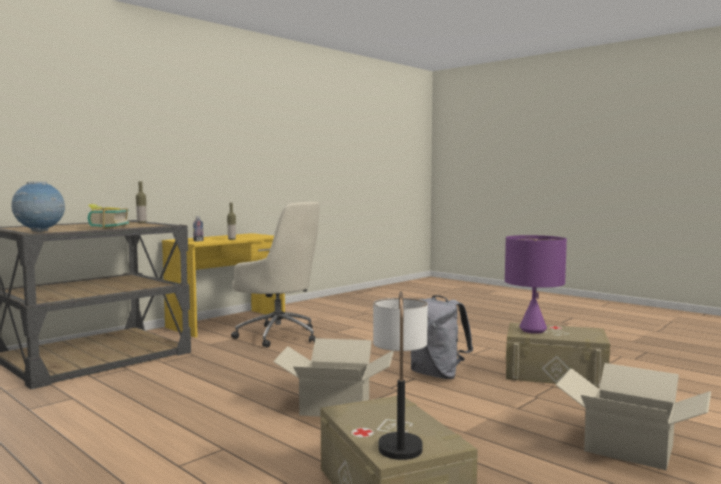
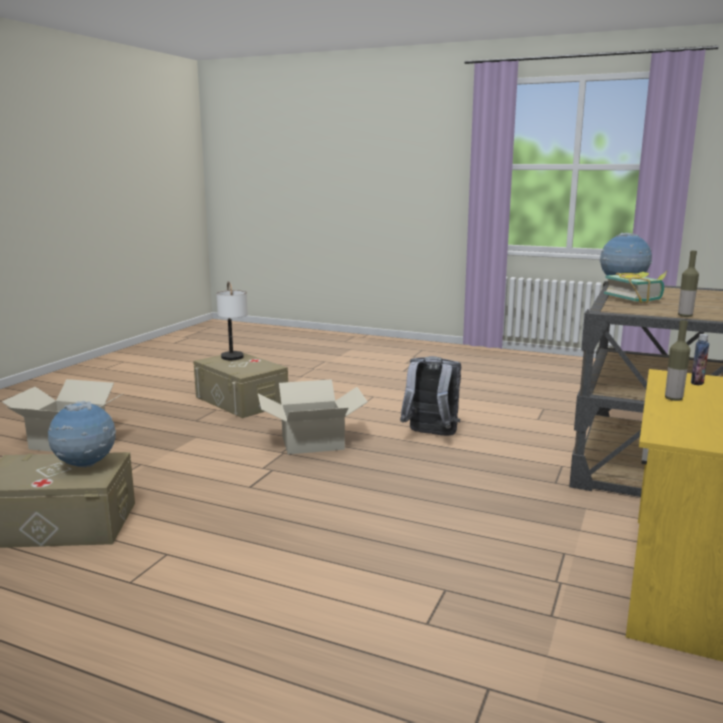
camera: 160 degrees right, 10 degrees up
(278, 336) = (520, 550): beige office chair -> none
(437, 375) = (221, 497): grey backpack -> grey backpack (430, 435)
(532, 331) = (86, 466): purple table lamp -> globe

